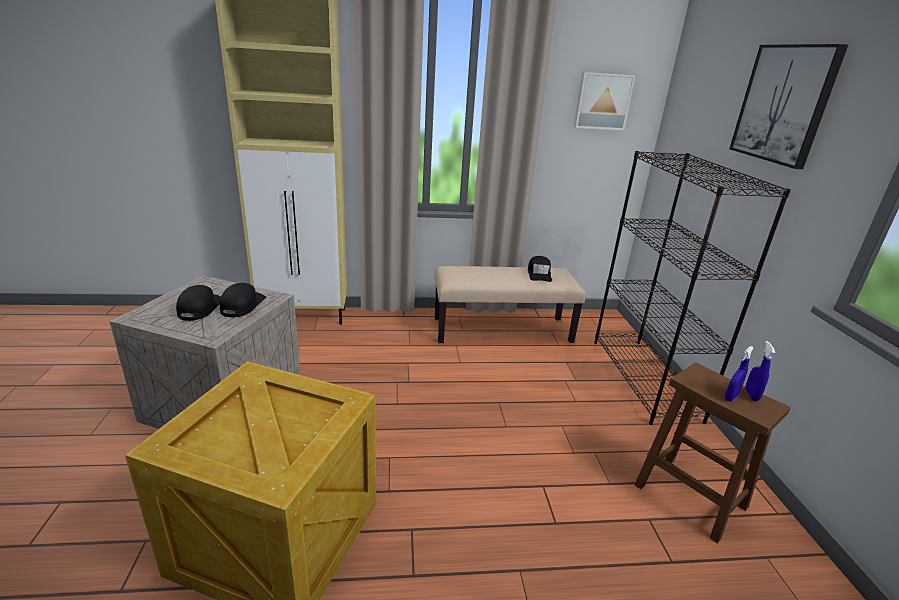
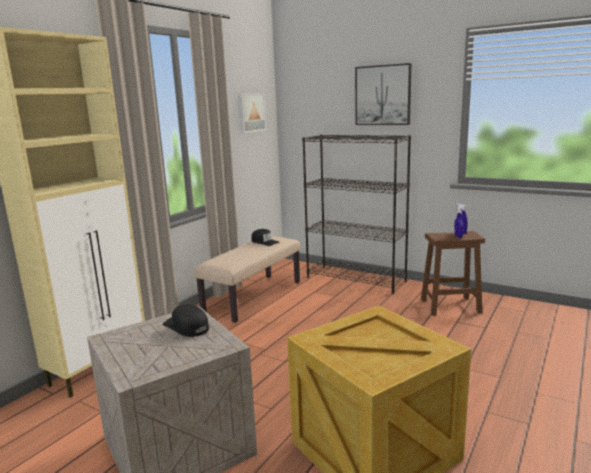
camera: 50 degrees left, 10 degrees down
(200, 308) = (162, 345): black cap -> none

